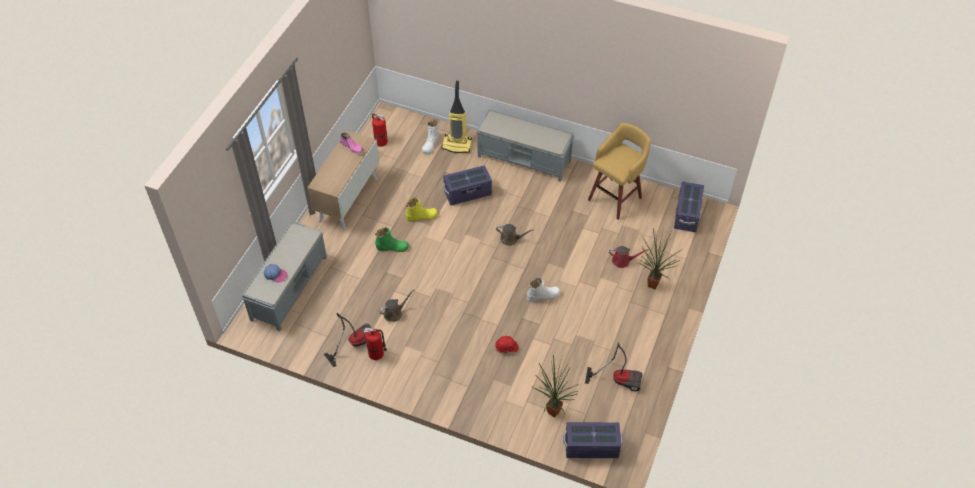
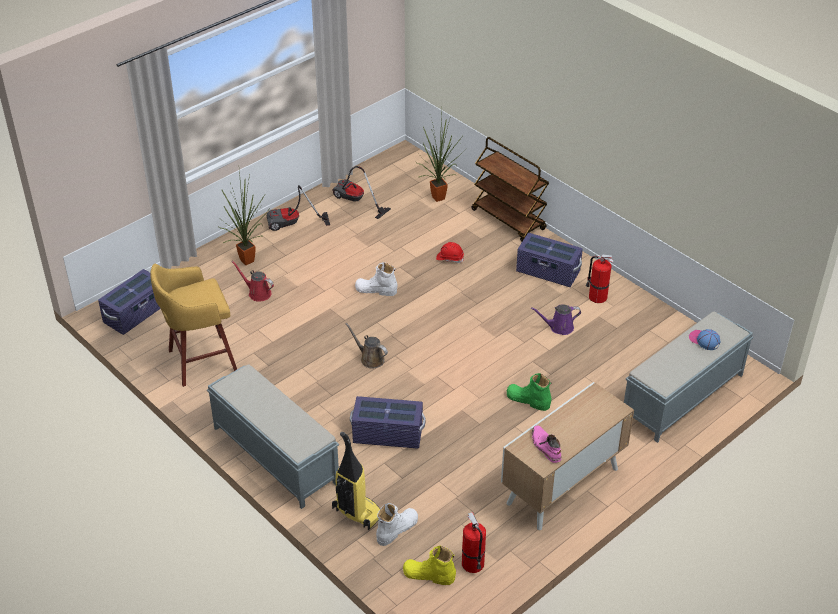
camera: 155 degrees left, 10 degrees down
(354, 342) = (618, 314): vacuum cleaner -> vacuum cleaner (292, 224)
(394, 313) = (559, 327): brown watering can -> purple watering can
(421, 216) = (469, 425): yellow boot -> yellow boot (429, 575)
(481, 410) = (509, 220): none -> brown cart
(591, 446) = (421, 167): purple storage box -> purple storage box (548, 272)

